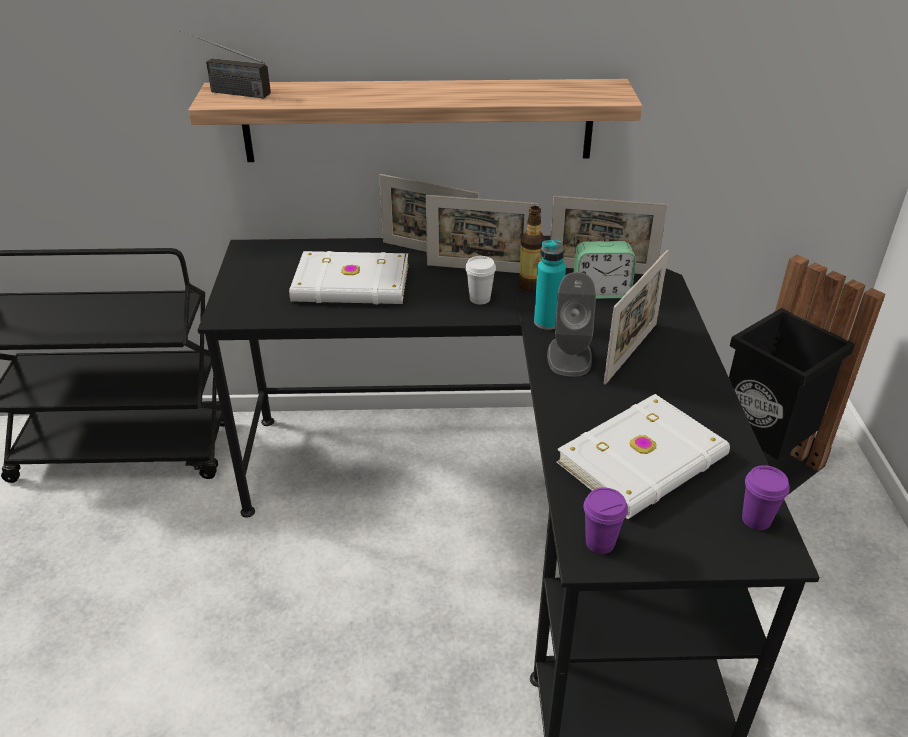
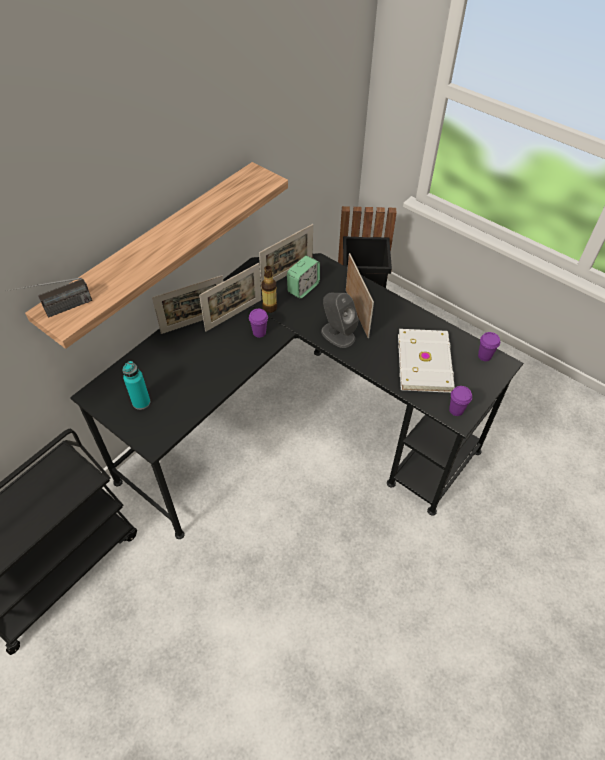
camera: 50 degrees left, 15 degrees up
(352, 285) = (187, 372): white book -> none
(480, 299) = (259, 332): white cup -> purple cup
(547, 322) = (305, 323): turquoise bottle -> turquoise bottle (141, 402)

